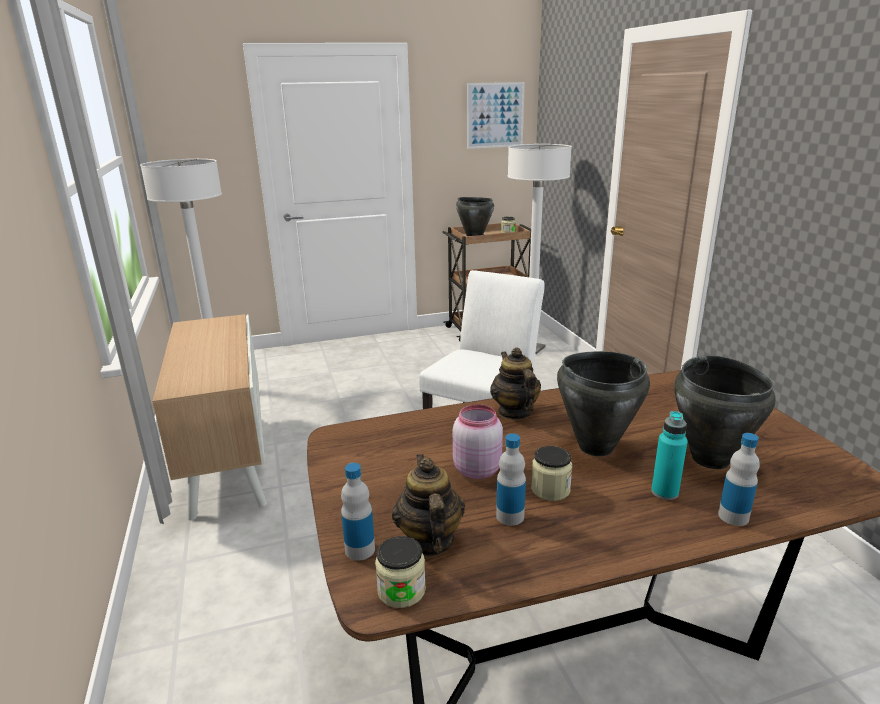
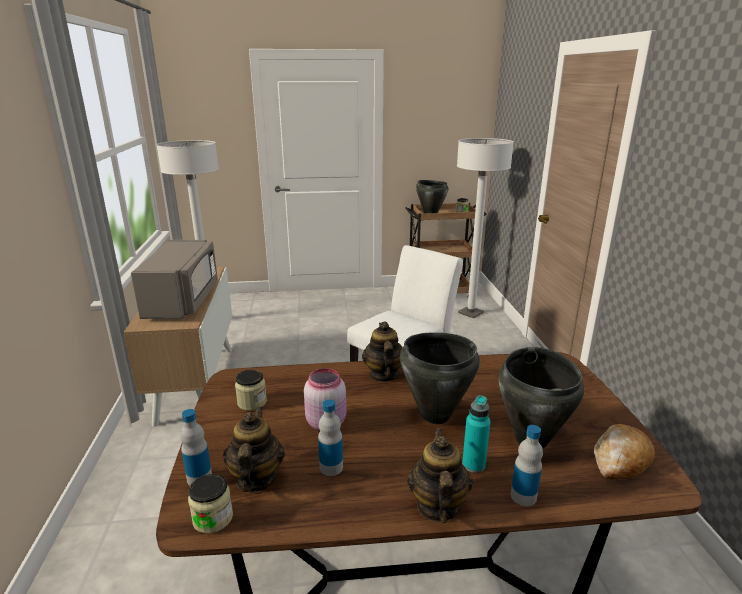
camera: 10 degrees right, 0 degrees up
(213, 357) = (183, 301): none -> grey microwave
(495, 115) = (457, 111): picture -> none
(550, 489) = (376, 448): jar -> jar (252, 402)
(649, 539) = (437, 506): none -> teapot
(810, 467) = (621, 460): none -> bread

